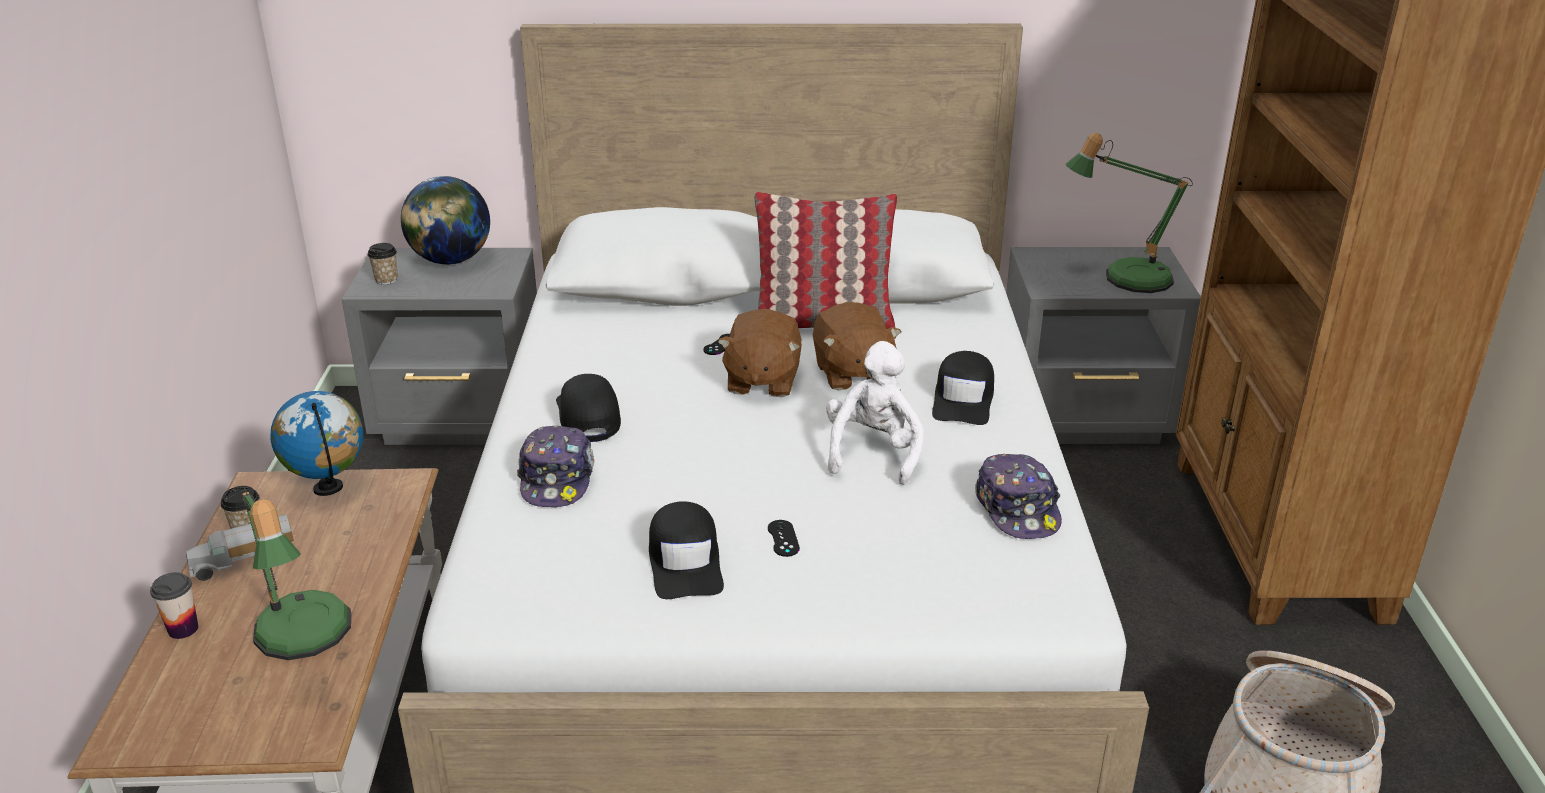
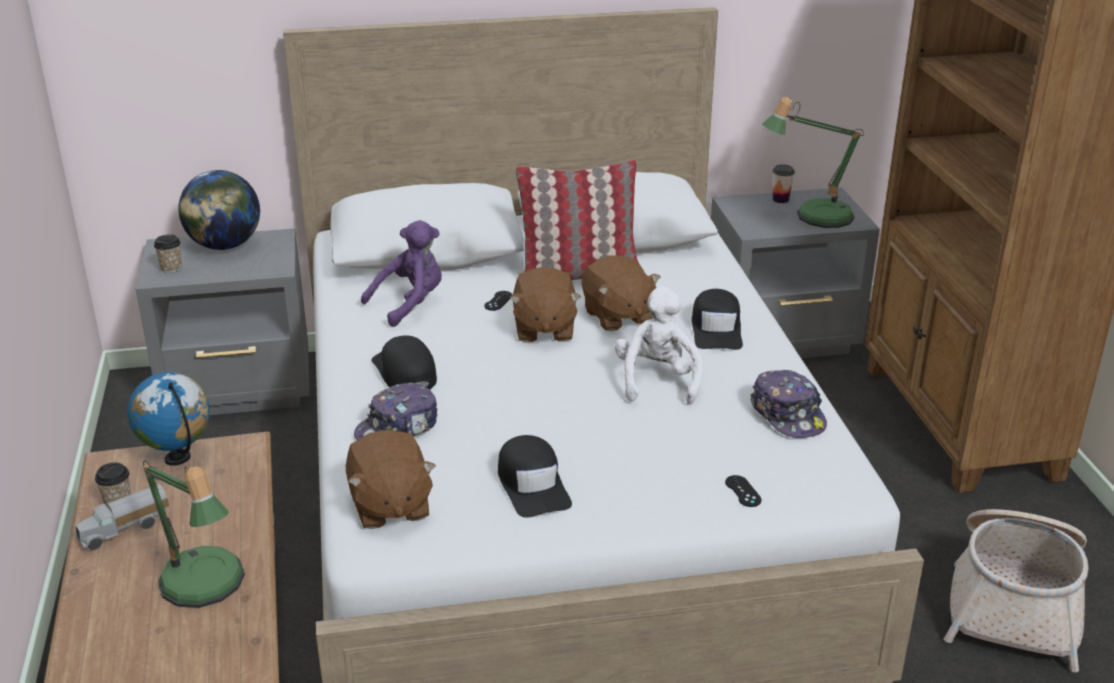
camera: 10 degrees left, 0 degrees up
(183, 629) = (92, 593): cup -> cup (780, 199)
(515, 568) = (389, 506): none -> brown plush toy
(557, 479) = (398, 428): cap -> cap turned 60 degrees clockwise
(622, 340) = (410, 304): none -> purple plush toy
(783, 538) = (607, 458): black game controller -> black game controller (743, 491)

